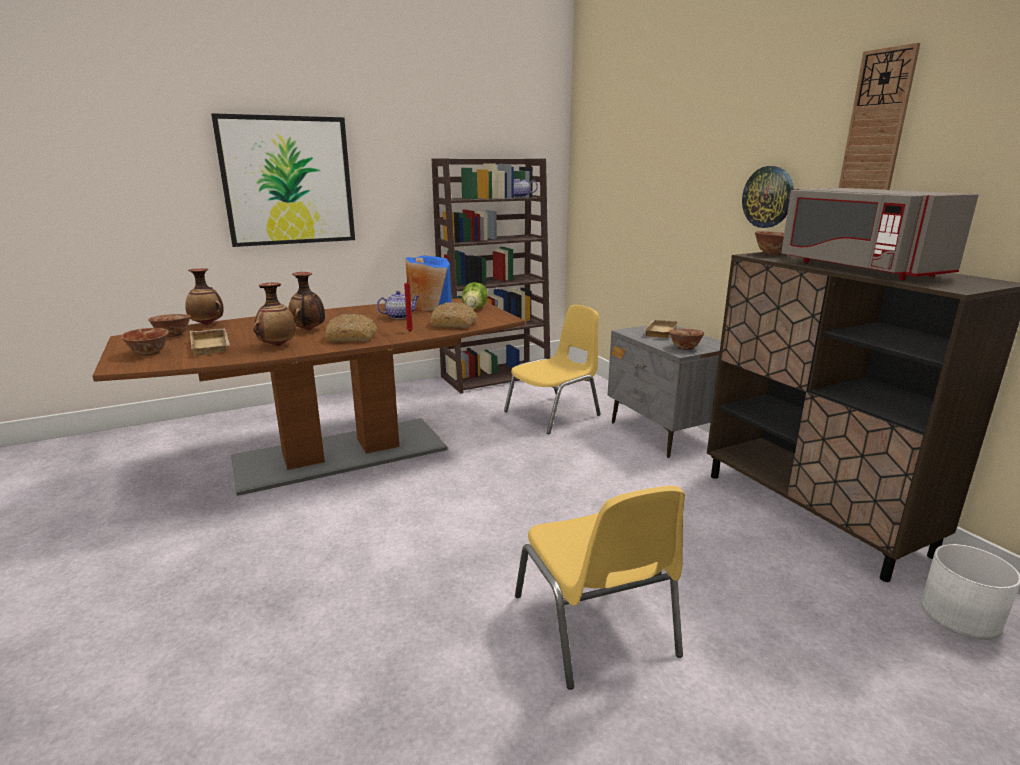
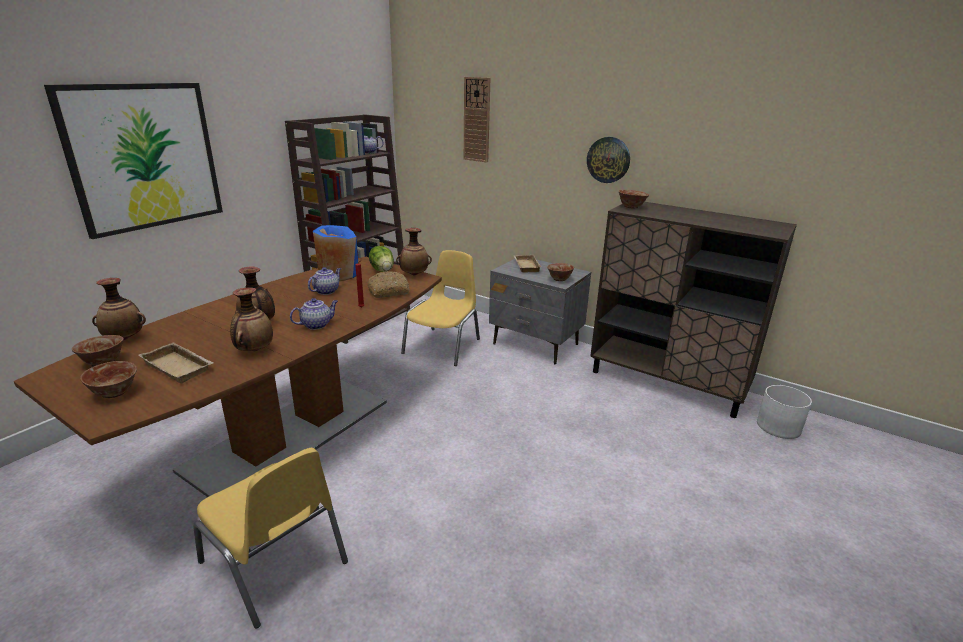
camera: 30 degrees left, 5 degrees up
(352, 337) = (317, 325): bread -> teapot
(499, 315) = (414, 275): none -> vase
(596, 626) = (617, 509): yellow chair -> yellow chair (276, 563)
(857, 268) = (700, 219): grey microwave -> none
(876, 127) = (693, 117): wall clock -> wall clock (477, 120)

